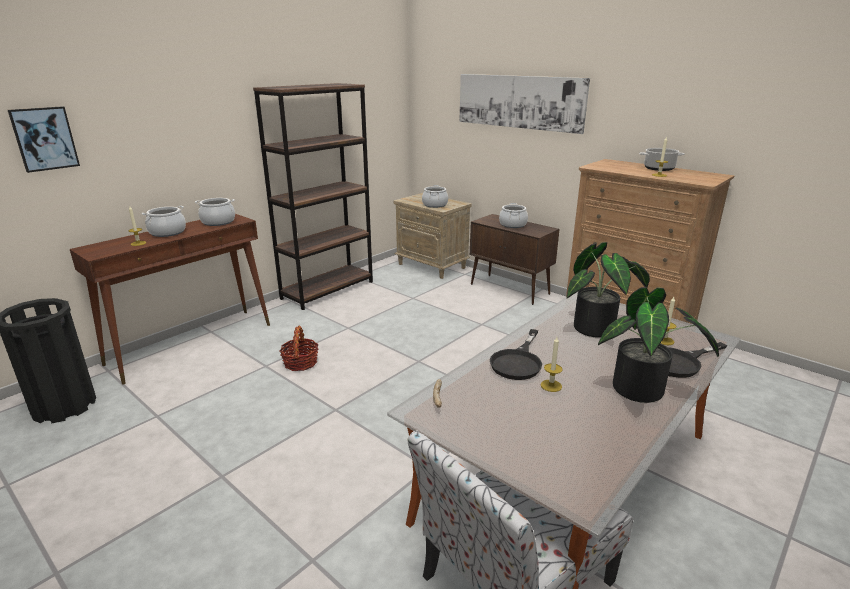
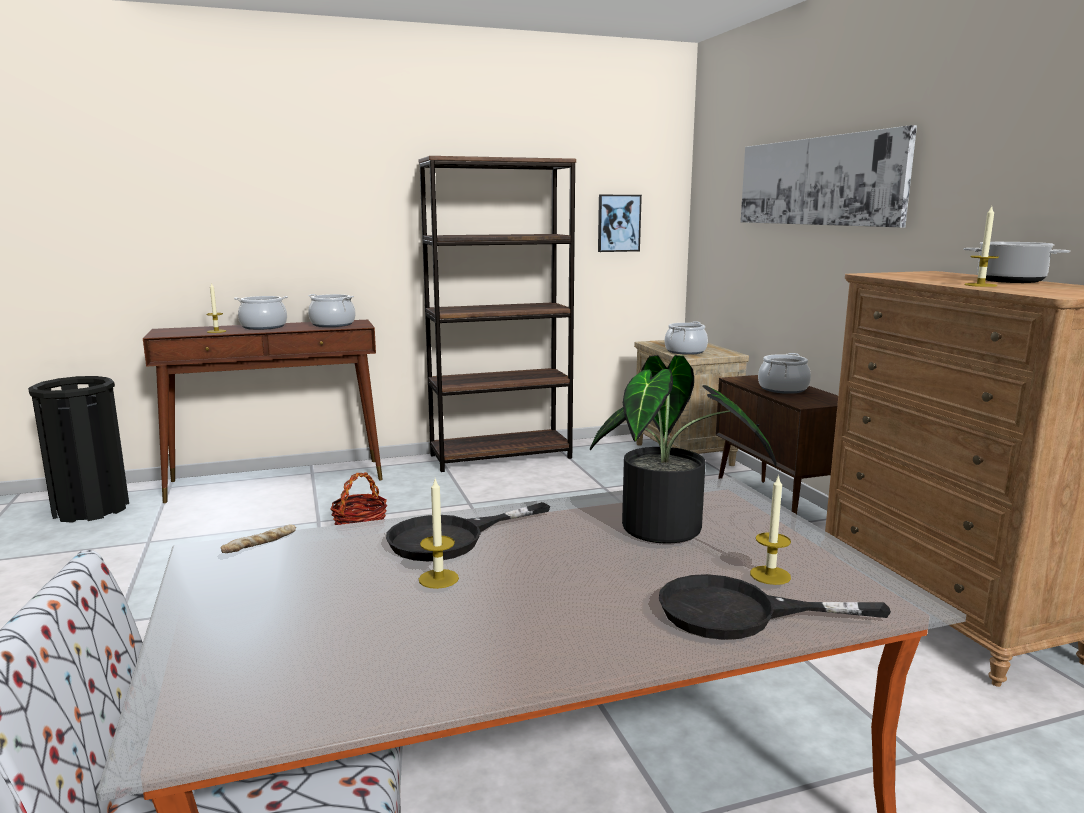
camera: 30 degrees right, 10 degrees down
(44, 139) = (148, 199): picture -> picture (618, 223)
(643, 392) = (578, 633): potted plant -> none

